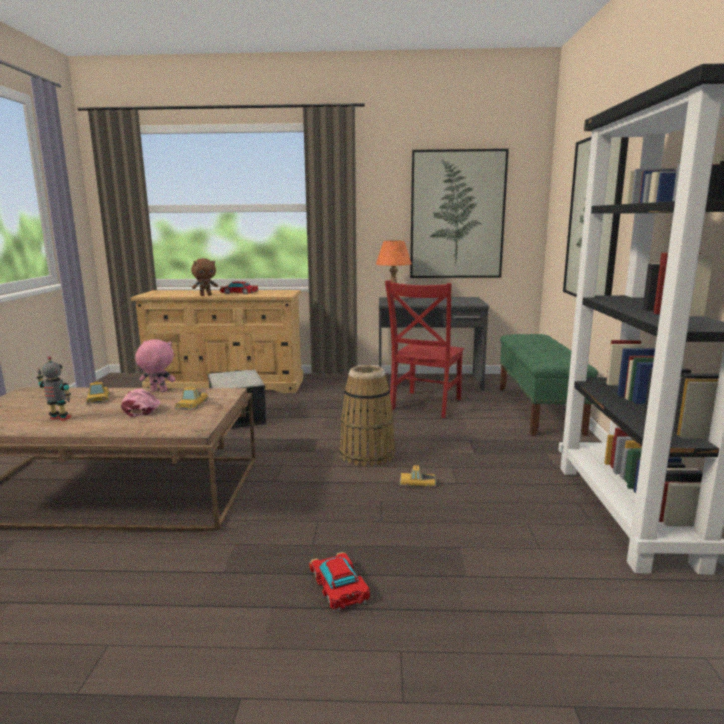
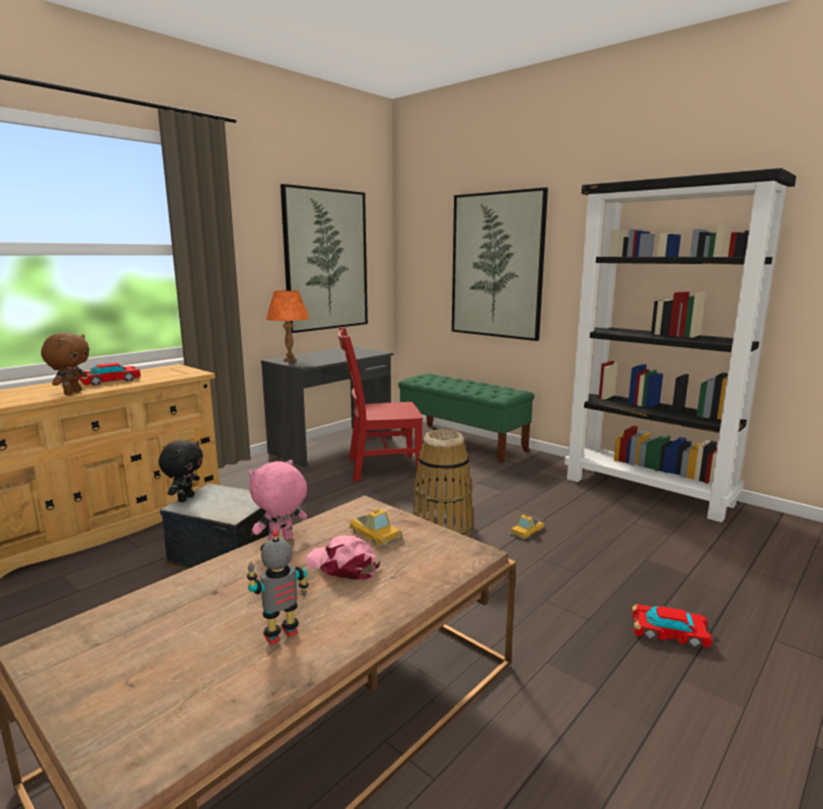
camera: 50 degrees left, 0 degrees up
(98, 398) = (232, 587): toy car -> none
(227, 372) = (185, 498): none -> black plush toy
(424, 405) = (380, 467): red chair -> red chair turned 105 degrees clockwise

